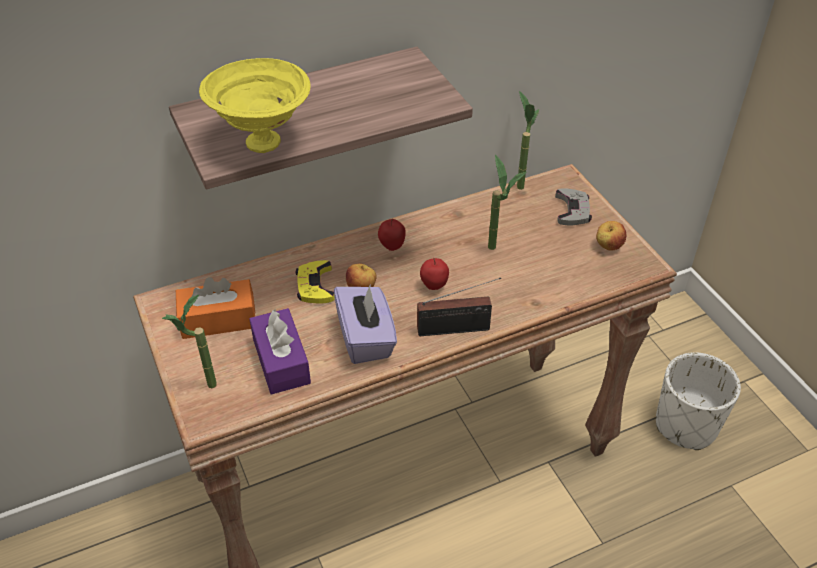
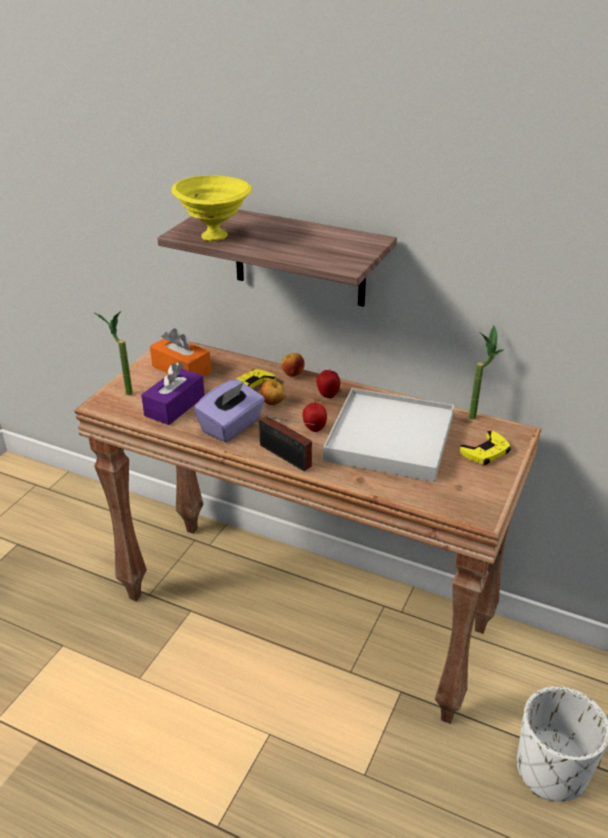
camera: 50 degrees right, 10 degrees down
(498, 250) = (389, 439): potted plant -> white tray
(572, 210) = (485, 452): grey game controller -> yellow game controller
(608, 246) = (472, 487): apple -> apple (292, 375)

